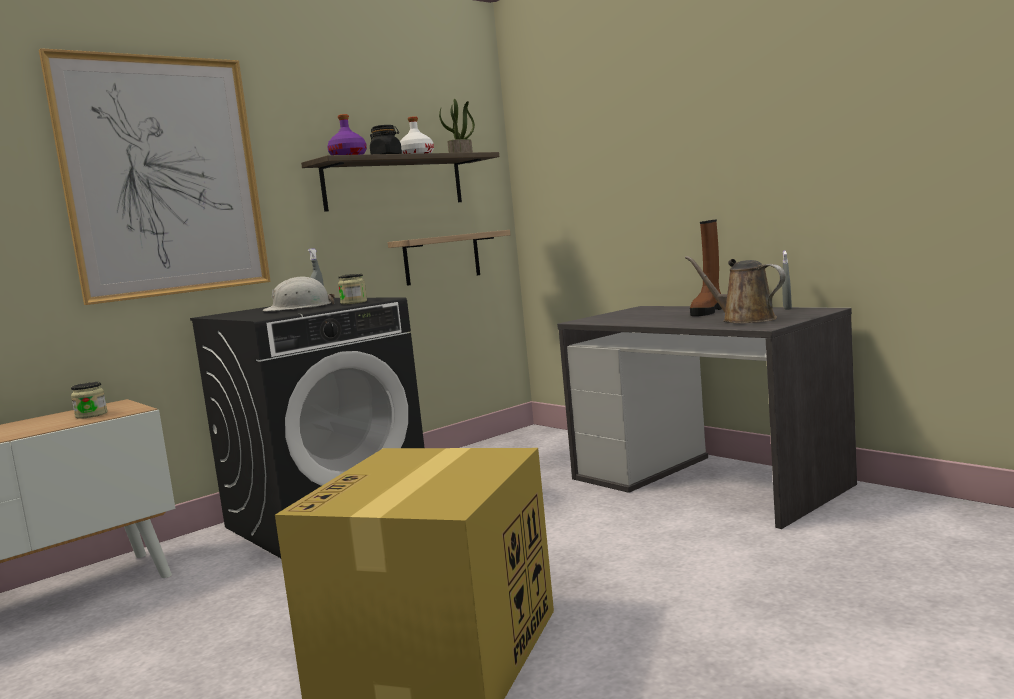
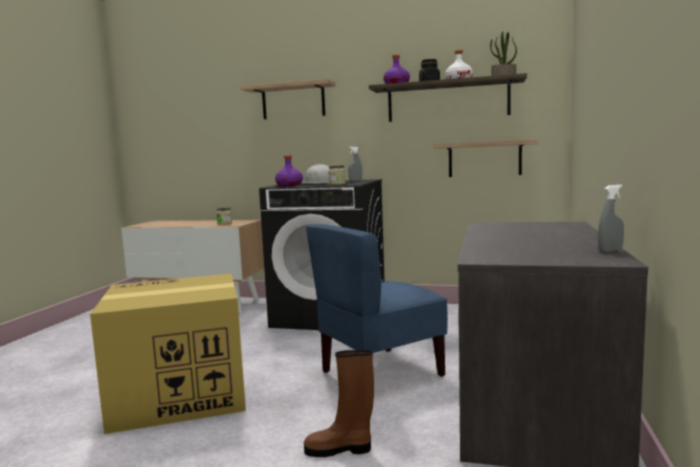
camera: 55 degrees right, 0 degrees up
(164, 177) = (293, 101): picture -> shelf
(283, 313) = (289, 185): none -> purple bottle
(561, 524) = (380, 373): none -> blue chair
(708, 311) = (562, 237): brown boot -> brown boot (340, 449)
(744, 320) = (516, 250): brown watering can -> none

